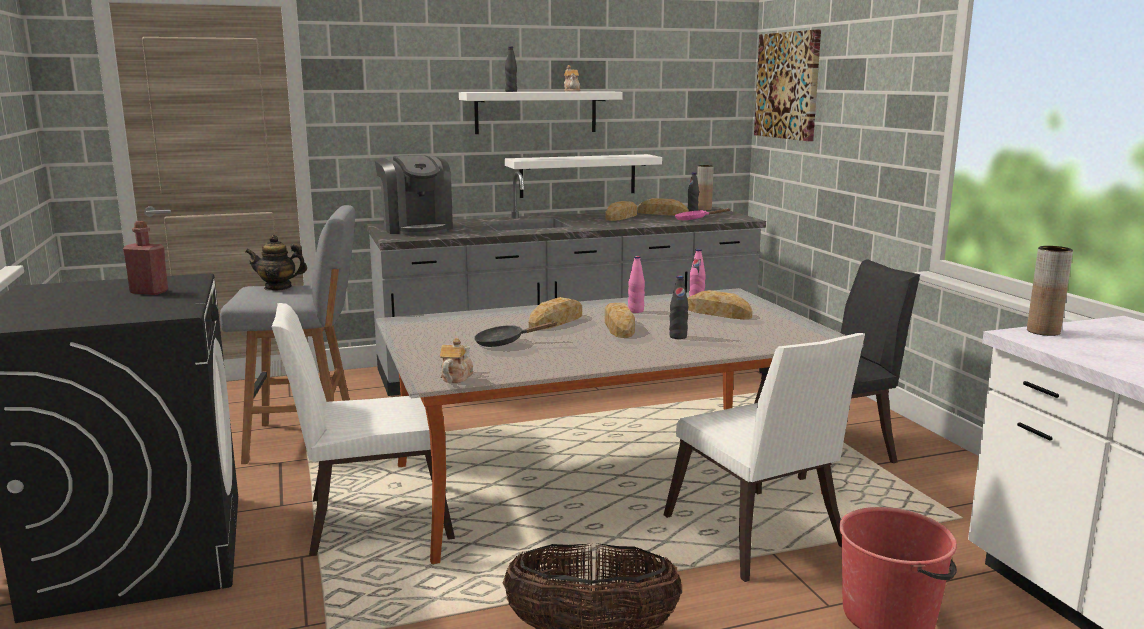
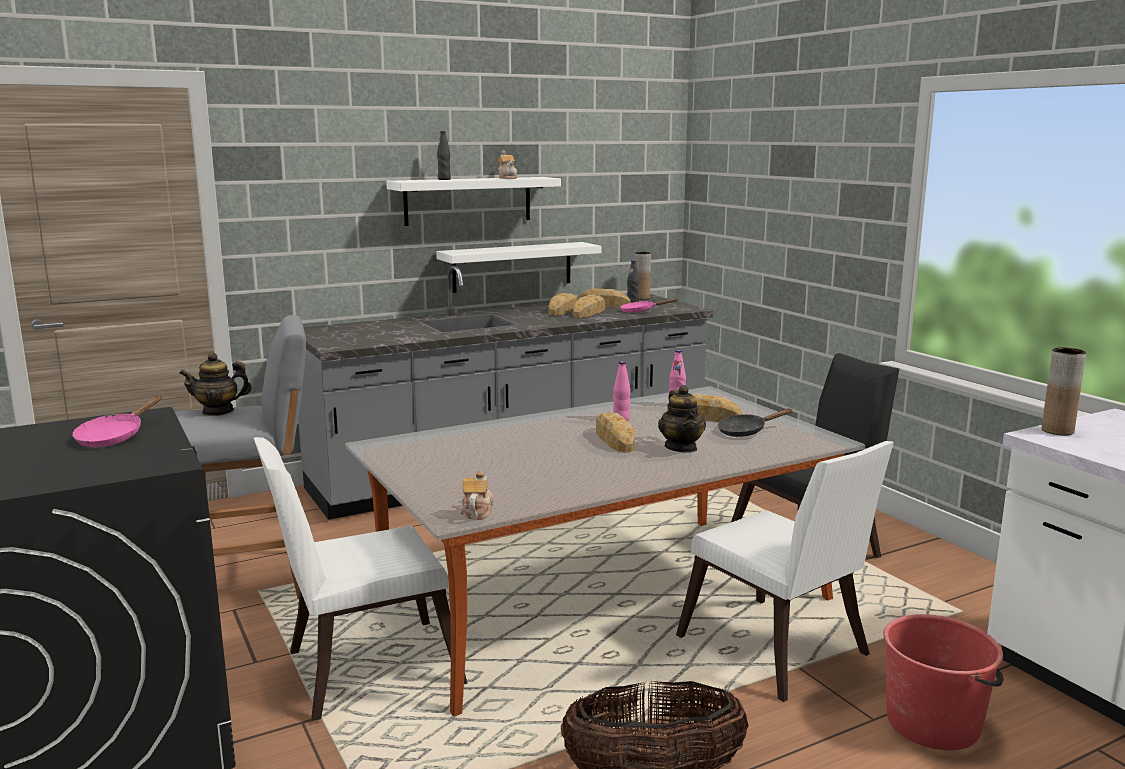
camera: 10 degrees left, 0 degrees up
(149, 292) = (114, 437): red bottle -> pink frying pan
(416, 228) = (350, 332): coffee machine -> none
(504, 342) = (505, 465): black frying pan -> black frying pan (746, 431)
(555, 321) = (544, 436): bread -> bread (588, 312)
(678, 337) = (681, 448): black bottle -> teapot
(788, 85) = (726, 170): picture -> none

